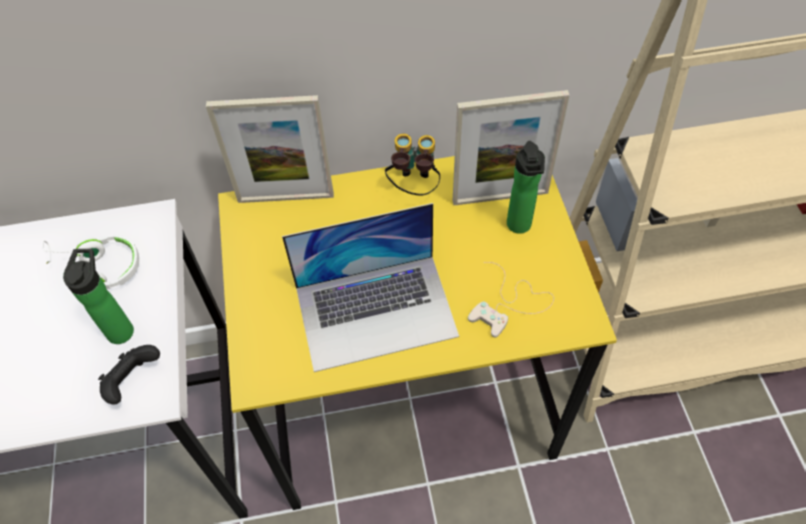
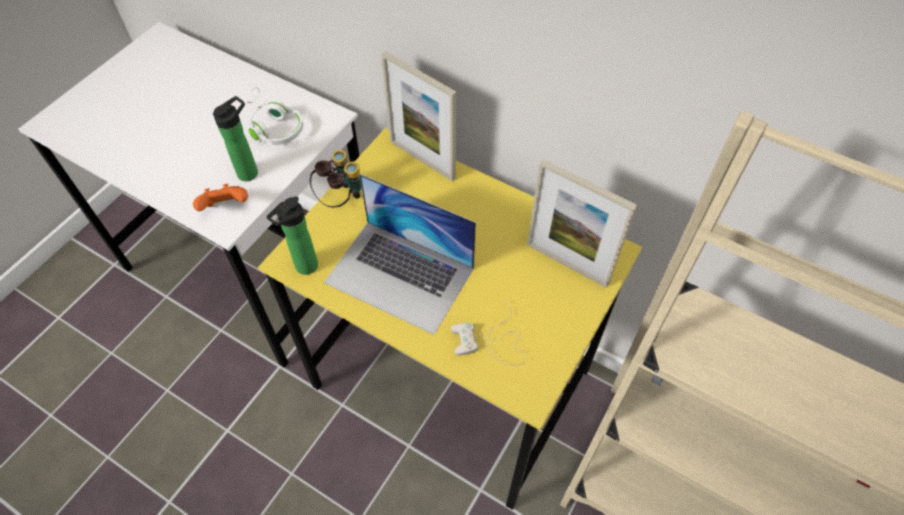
camera: 40 degrees right, 0 degrees up
(133, 381) = (226, 207): black game controller -> orange game controller
(413, 186) = (513, 212): binoculars -> binoculars (340, 198)
(519, 227) = (557, 295): bottle -> bottle (304, 268)

